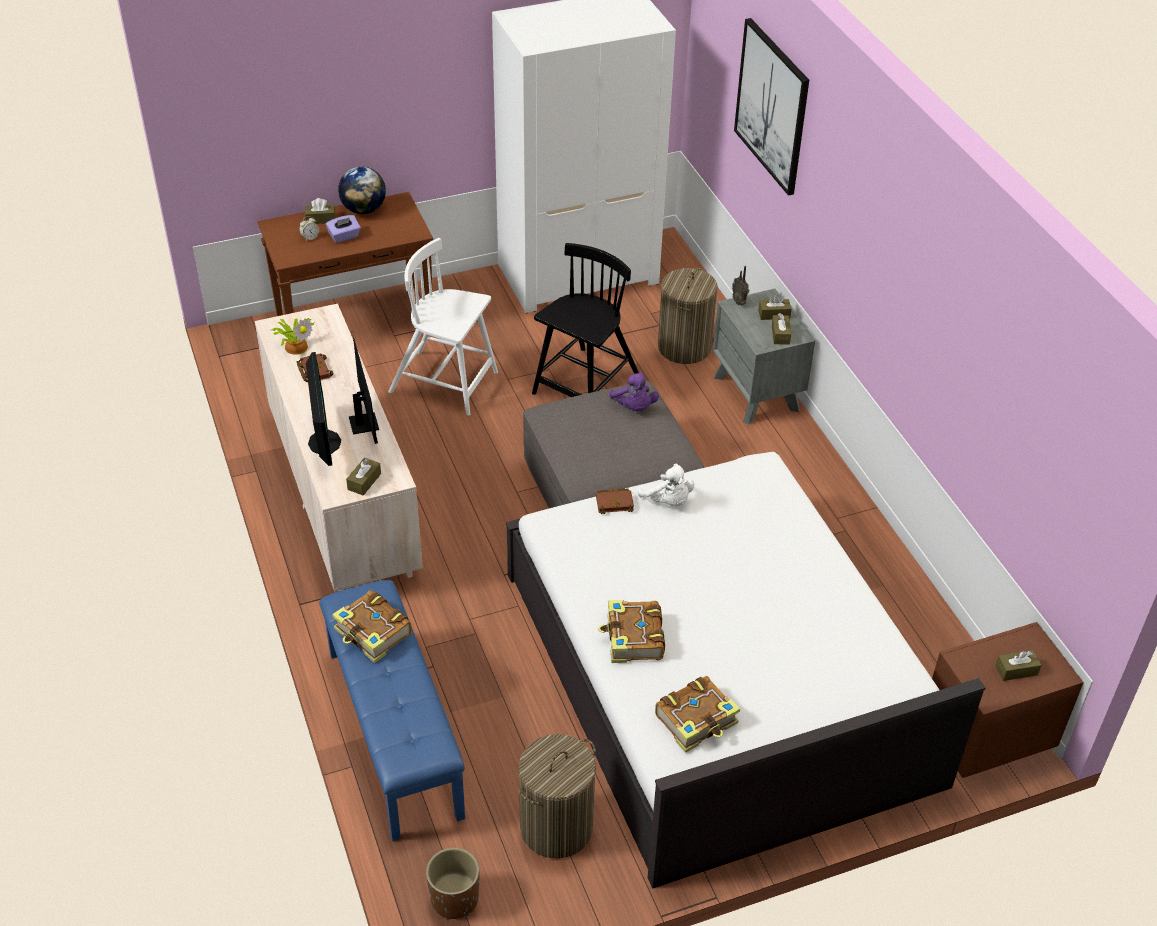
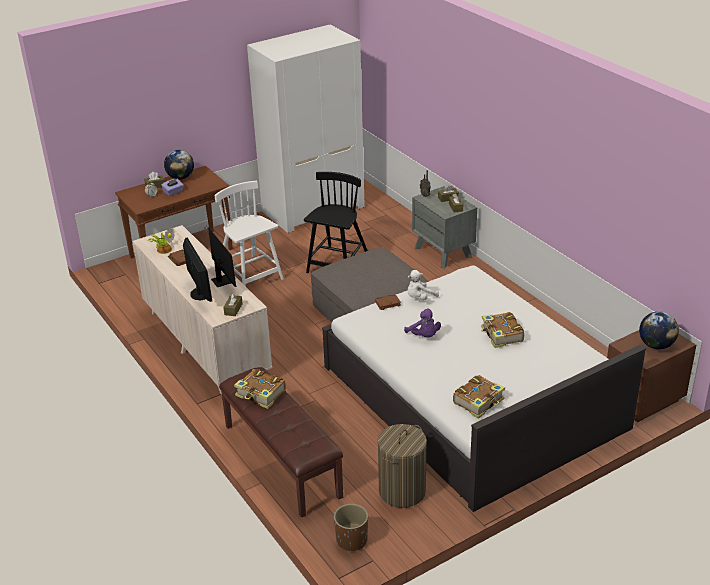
camera: 10 degrees left, 10 degrees down
(392, 732) = (281, 460): blue bench -> brown bench
(445, 383) = (250, 275): white chair -> white chair turned 45 degrees clockwise
(633, 639) = (425, 368): book -> book (501, 335)
(634, 407) = (378, 259): purple plush toy -> purple plush toy (424, 336)
(668, 501) = (420, 298): white plush toy -> white plush toy turned 105 degrees clockwise
(684, 347) = (391, 236): laundry basket -> none
(772, 106) = (426, 73): picture -> none
(1016, 670) = (656, 345): brown tissue box -> globe

